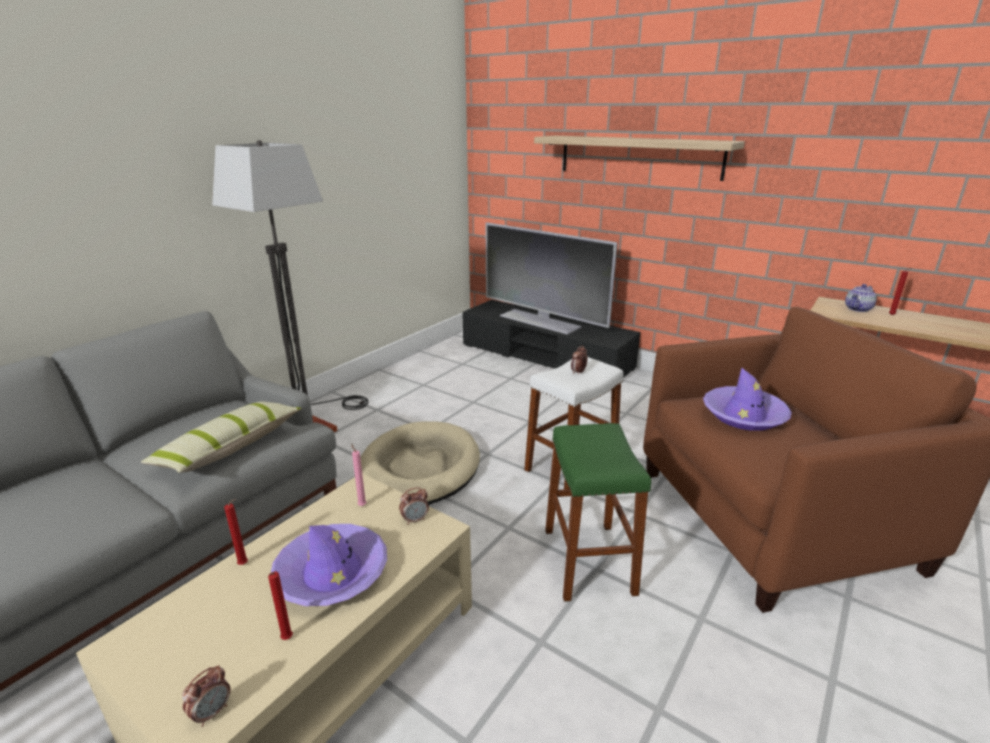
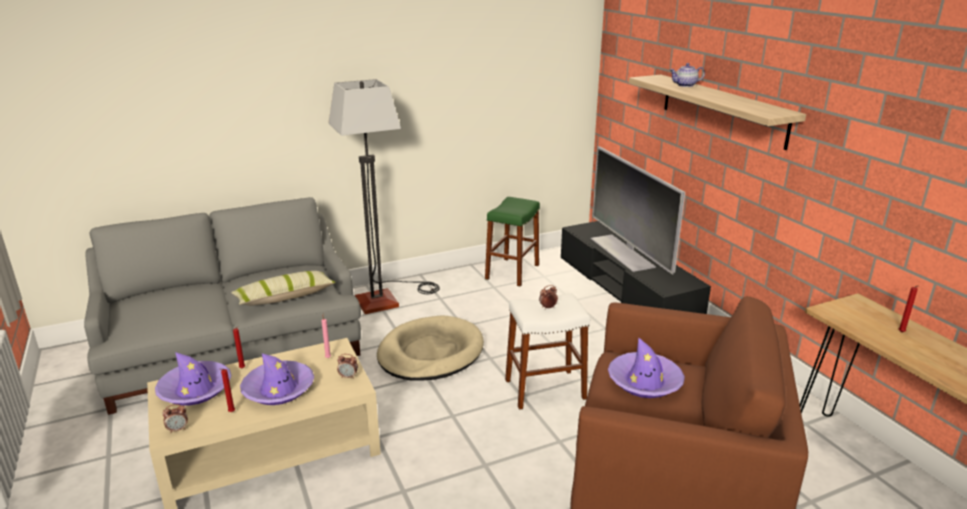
camera: 30 degrees right, 0 degrees up
(187, 628) = (195, 389): none -> purple hat
(588, 561) = (485, 458): green stool -> green stool (512, 272)
(858, 309) = (874, 317): teapot -> teapot (685, 85)

